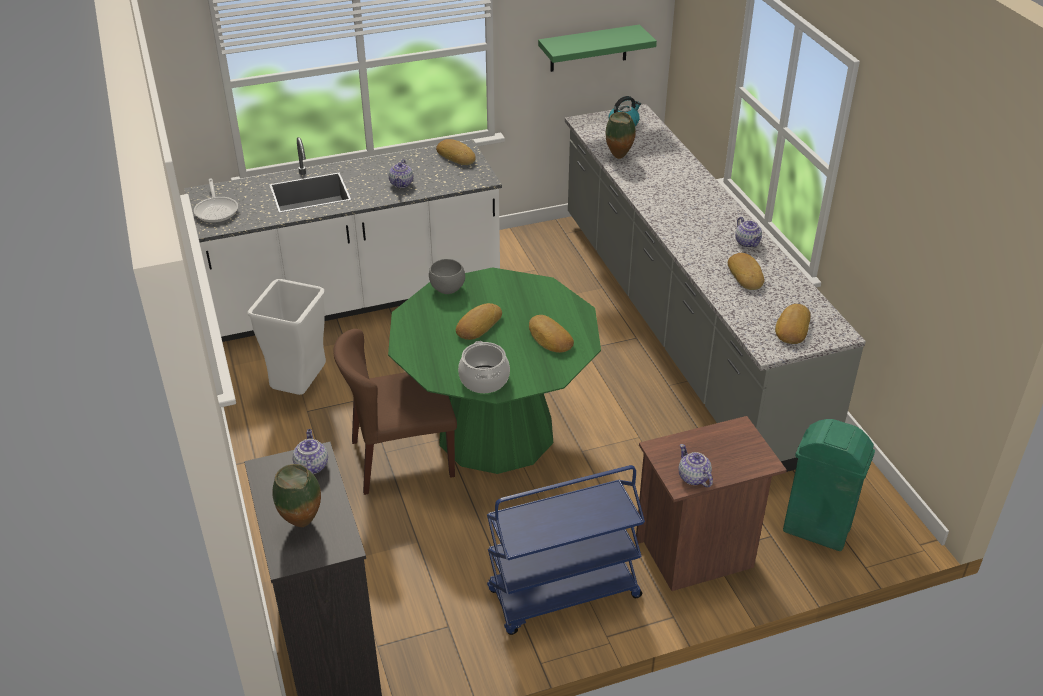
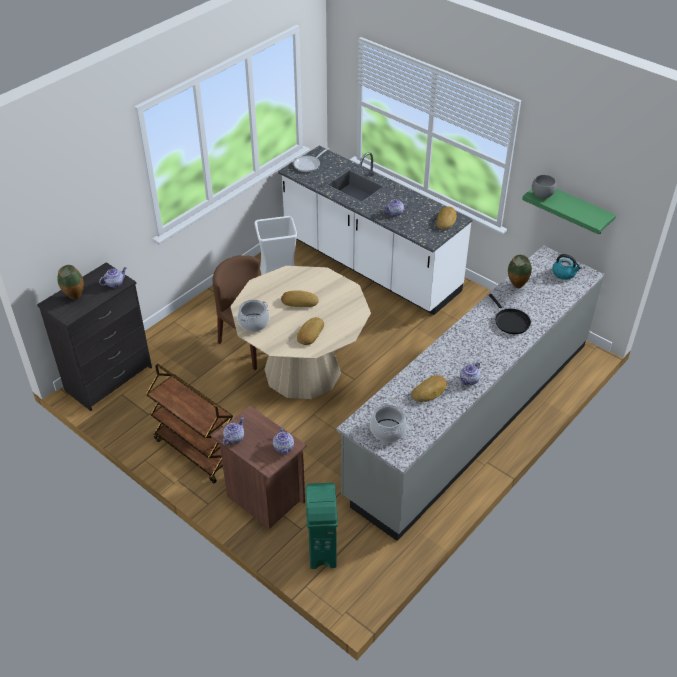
camera: 60 degrees right, 5 degrees up
(447, 289) = (322, 276): grey bowl -> grey bowl (541, 195)
(496, 431) = (302, 371): green dining table -> beige dining table
(563, 595) = (196, 450): blue cart -> brown cart
(672, 182) = (510, 321): none -> black frying pan
(739, 437) = (284, 447): none -> teapot
(791, 328) = (387, 430): bread -> cooking pot

